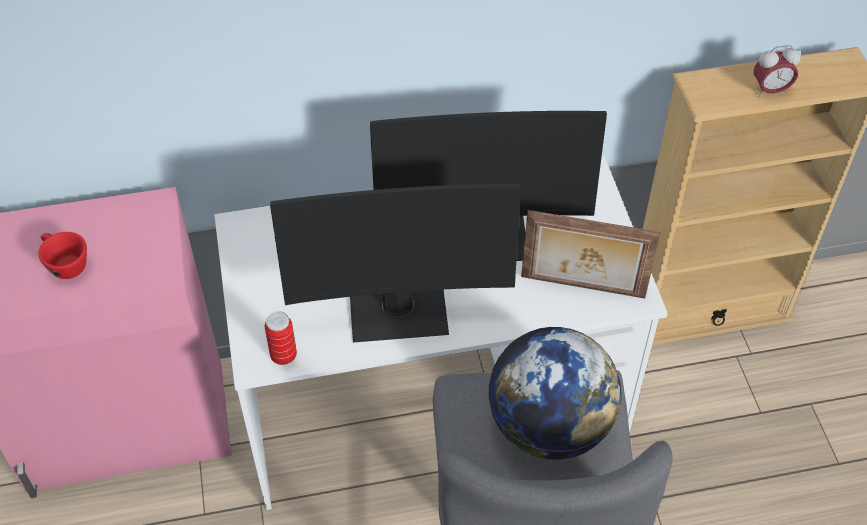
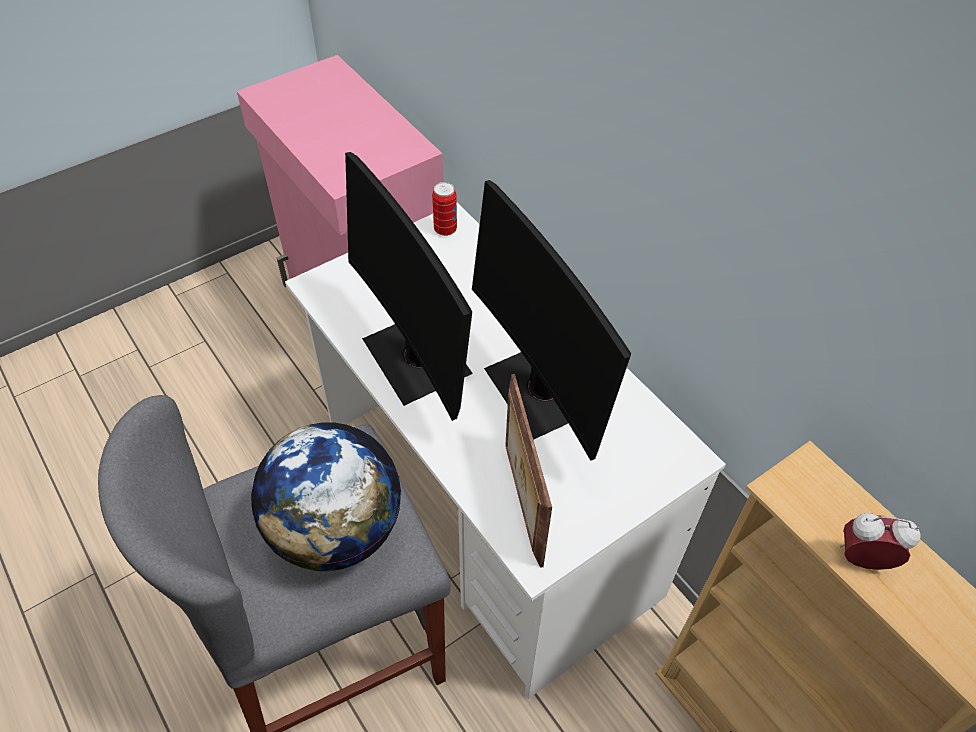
camera: 65 degrees right, 0 degrees up
(64, 264) = (329, 127): red cup -> none
(283, 356) = (328, 299): can -> can (445, 229)
(770, 90) = (862, 559): alarm clock -> alarm clock turned 135 degrees clockwise

